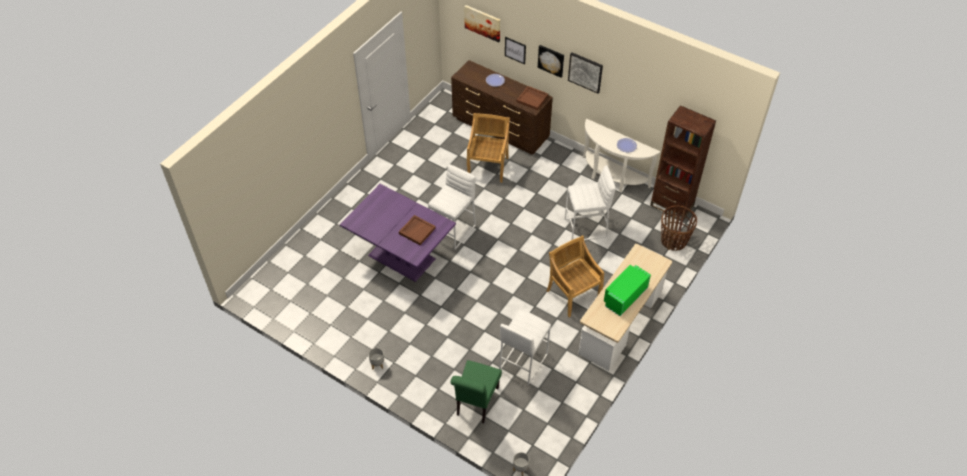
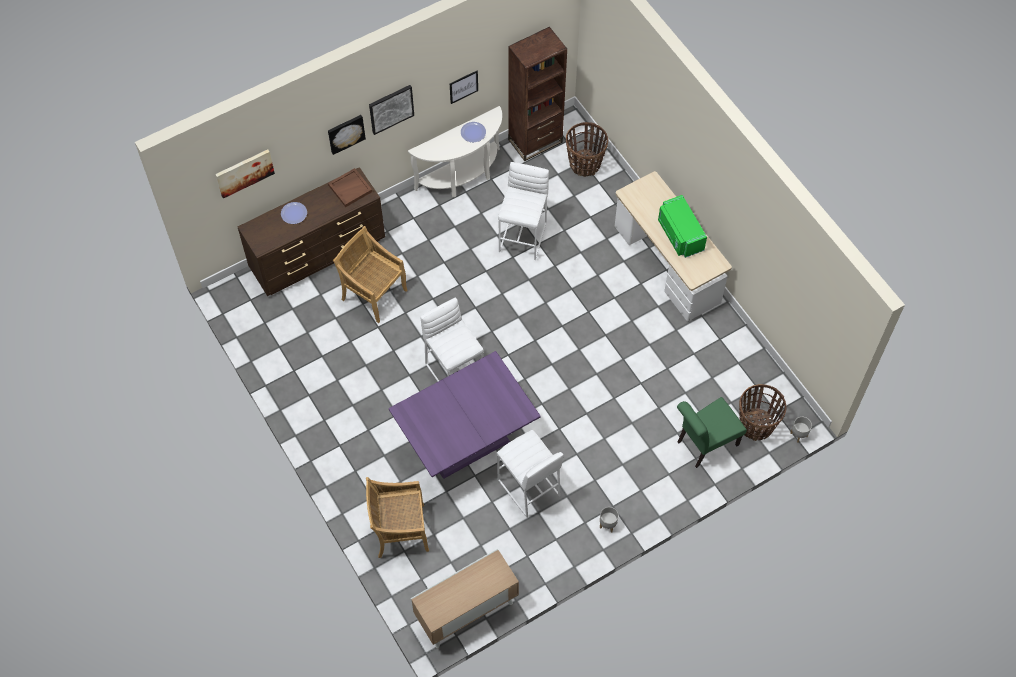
camera: 65 degrees left, 10 degrees up
(273, 306) = (466, 612): none -> cabinet
(417, 230) = (487, 395): brown tray -> none
(476, 404) = (704, 444): green chair -> green chair turned 105 degrees clockwise
(512, 434) = (756, 425): none -> basket
(515, 50) = (296, 163): picture -> picture (463, 86)
(522, 362) = (672, 378): white stool -> white stool (528, 488)
(572, 294) = (608, 291): beige chair -> beige chair (399, 530)

